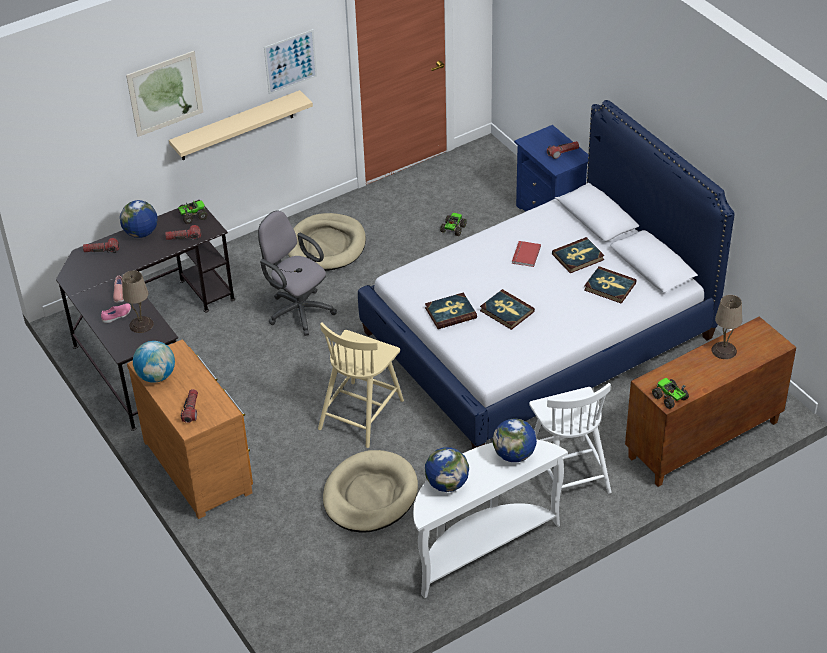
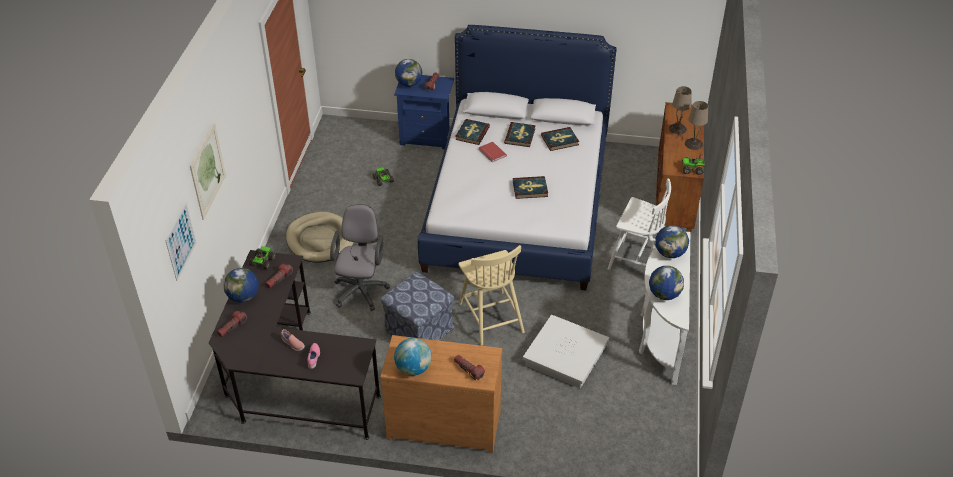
camera: 50 degrees left, 0 degrees up
(140, 325) = (339, 351): beige table lamp -> beige table lamp (693, 144)
(236, 126) = (239, 178): beige shelf -> none
(290, 61) = (250, 106): picture -> picture (181, 241)
(291, 377) = (418, 329): none -> ottoman
(298, 310) = (361, 289): grey office chair -> grey office chair turned 105 degrees clockwise
(370, 495) = (565, 356): beige dog bed -> white storage box
(450, 313) = (502, 211): book -> book (472, 133)
(542, 139) = (409, 84): none -> globe

